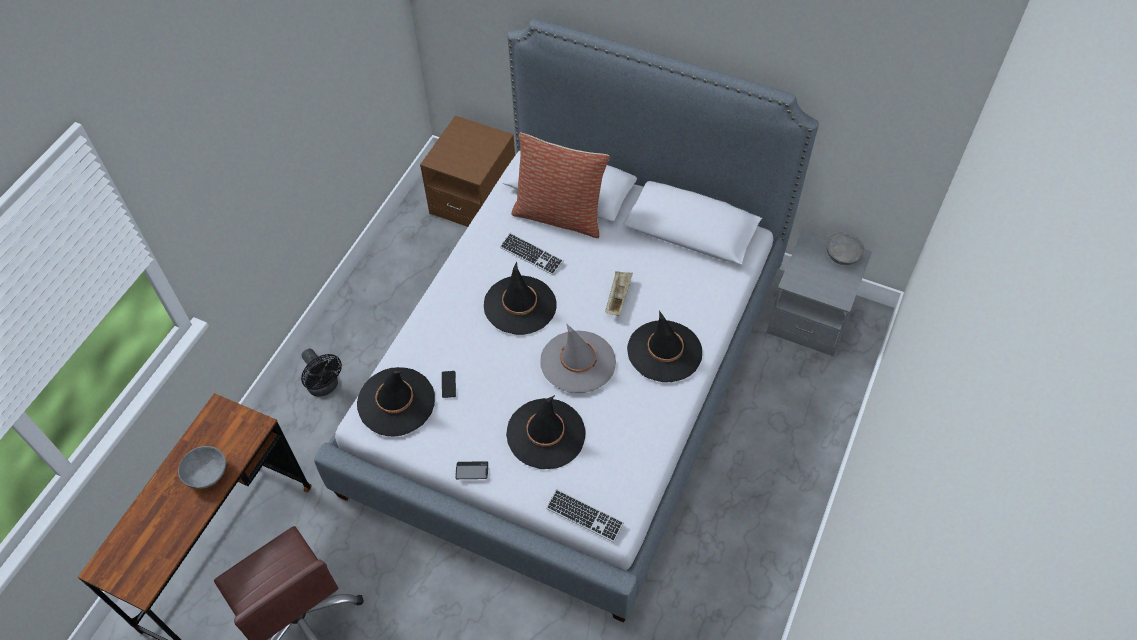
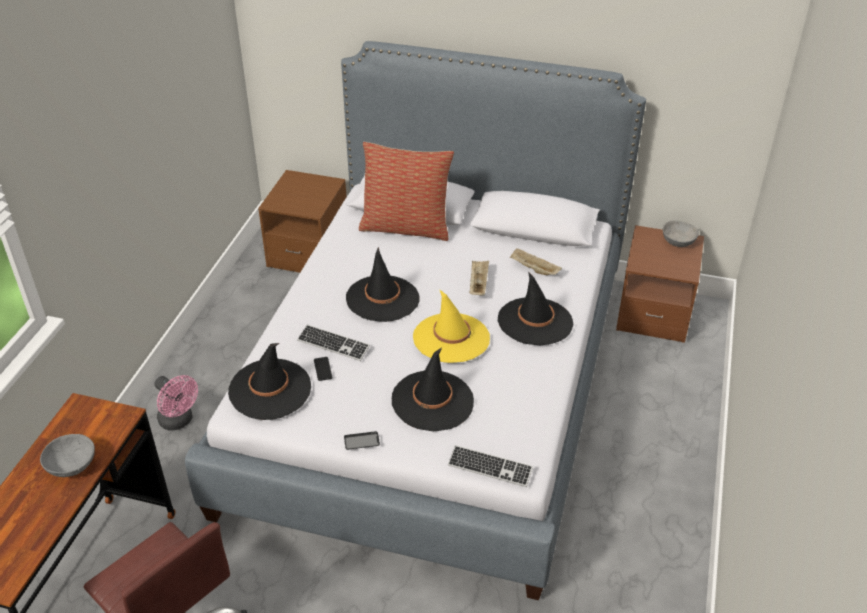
camera: 10 degrees left, 15 degrees down
(325, 387) = (179, 421): black fan -> pink fan
(531, 255) = (385, 259): keyboard -> keyboard (333, 344)
(578, 362) = (451, 338): grey hat -> yellow hat
(677, 285) = (533, 269): none -> beige tray
(810, 316) = (653, 313): grey nightstand -> brown nightstand

